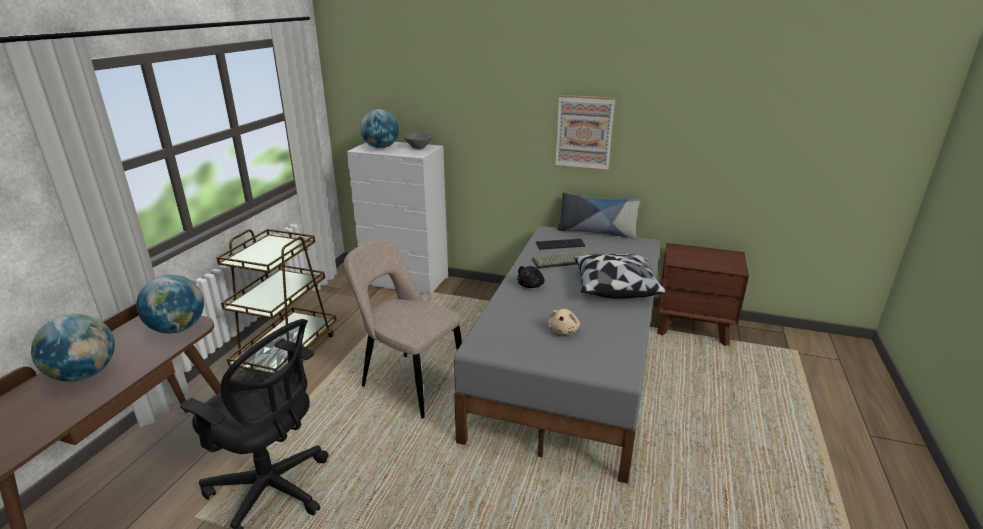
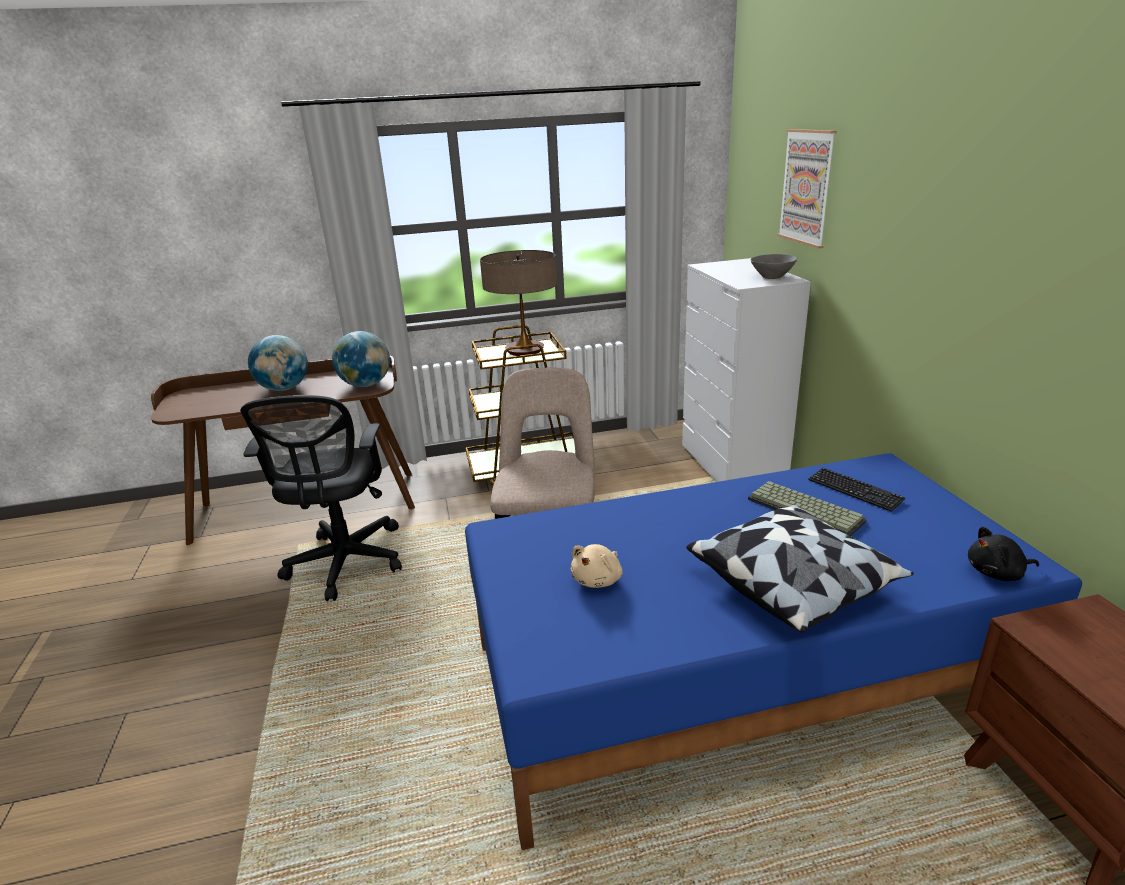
camera: 60 degrees right, 0 degrees up
(271, 248) = (524, 350): none -> table lamp
(381, 147) = (731, 268): globe -> none
(531, 285) = (690, 512): black plush toy -> black plush toy (997, 573)
(563, 330) = (598, 579): beige plush toy -> beige plush toy turned 45 degrees counterclockwise
(571, 364) = (737, 678): grey bed -> blue bed
(584, 132) = (993, 298): picture -> picture (807, 187)
(596, 232) = (967, 504): pillow -> none

